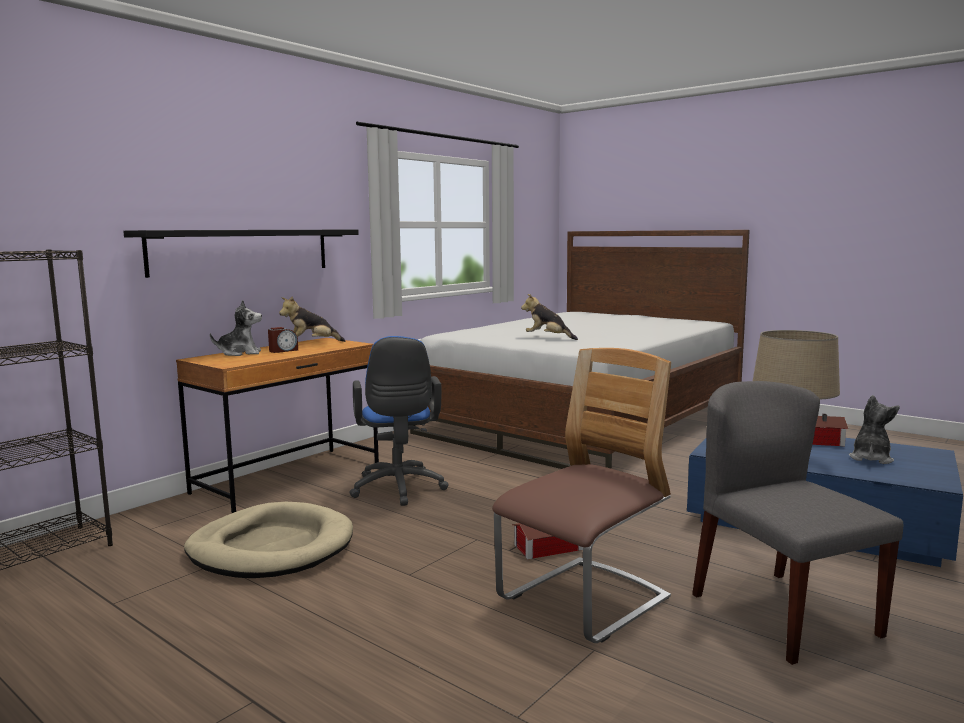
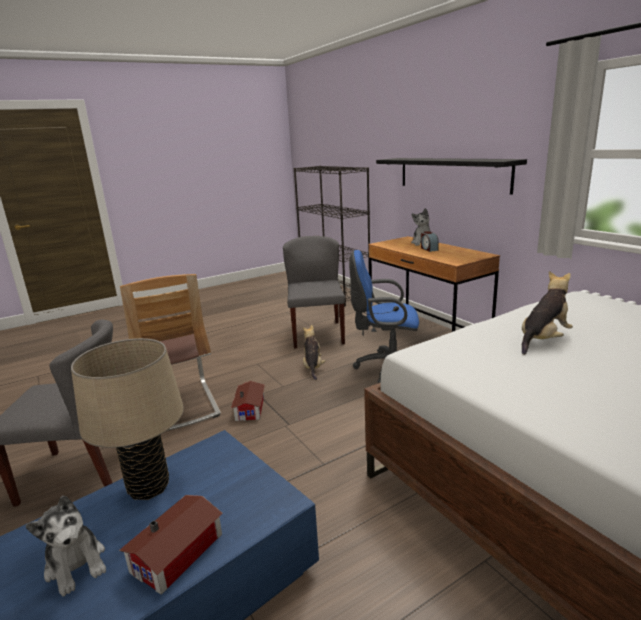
camera: 110 degrees right, 10 degrees up
(271, 547) = (316, 334): beige dog bed -> grey chair
(311, 344) = (459, 253): plush toy -> plush toy (313, 367)

